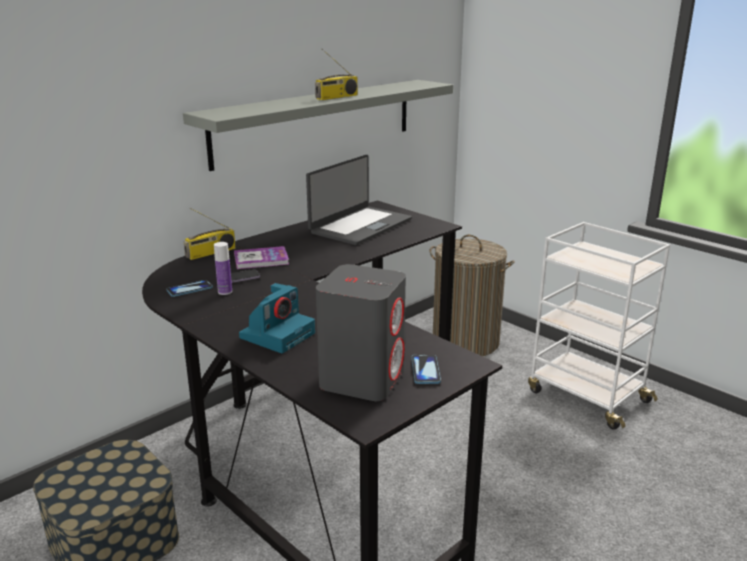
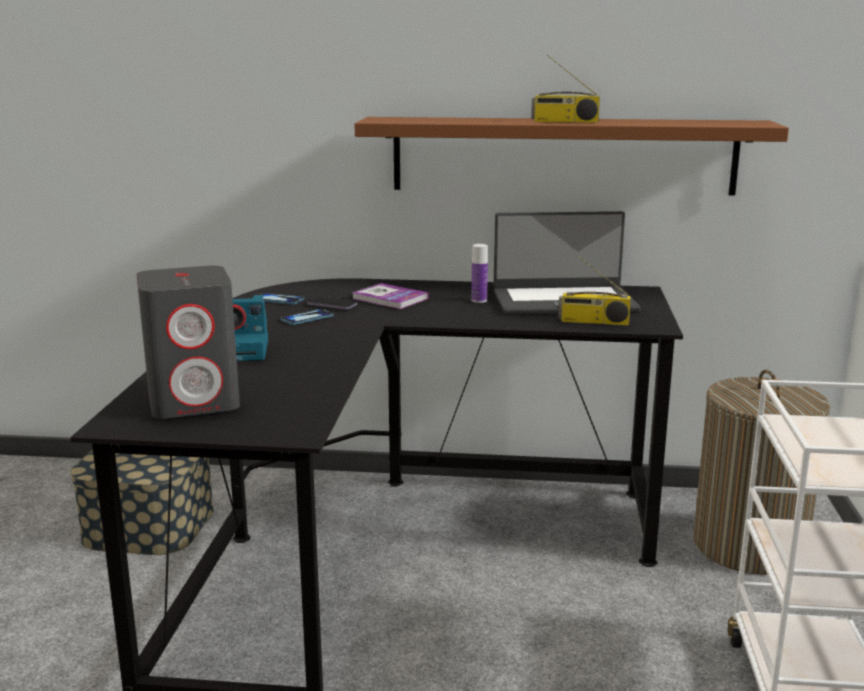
camera: 50 degrees right, 5 degrees down
(210, 253) = (368, 282): radio -> radio (593, 322)
(225, 292) = (295, 310): bottle -> bottle (479, 300)
(317, 121) = (563, 155): grey shelf -> brown shelf
(425, 370) = (250, 419): phone -> phone (307, 318)

